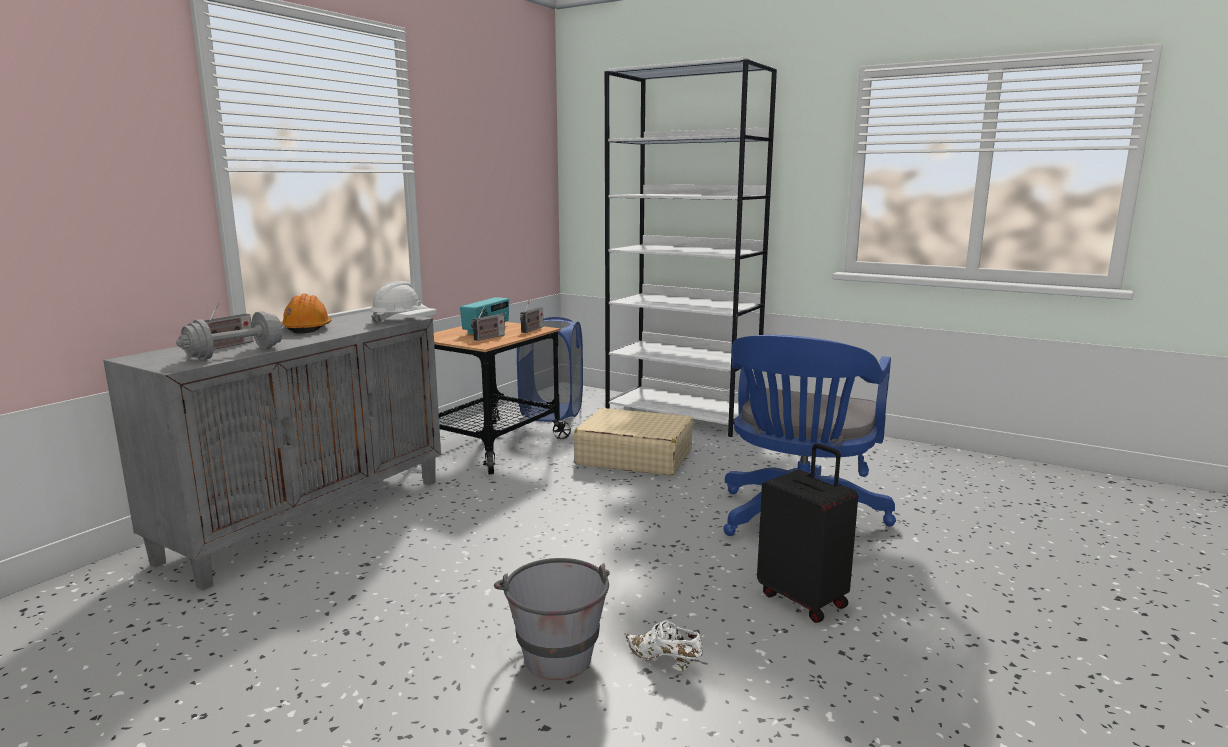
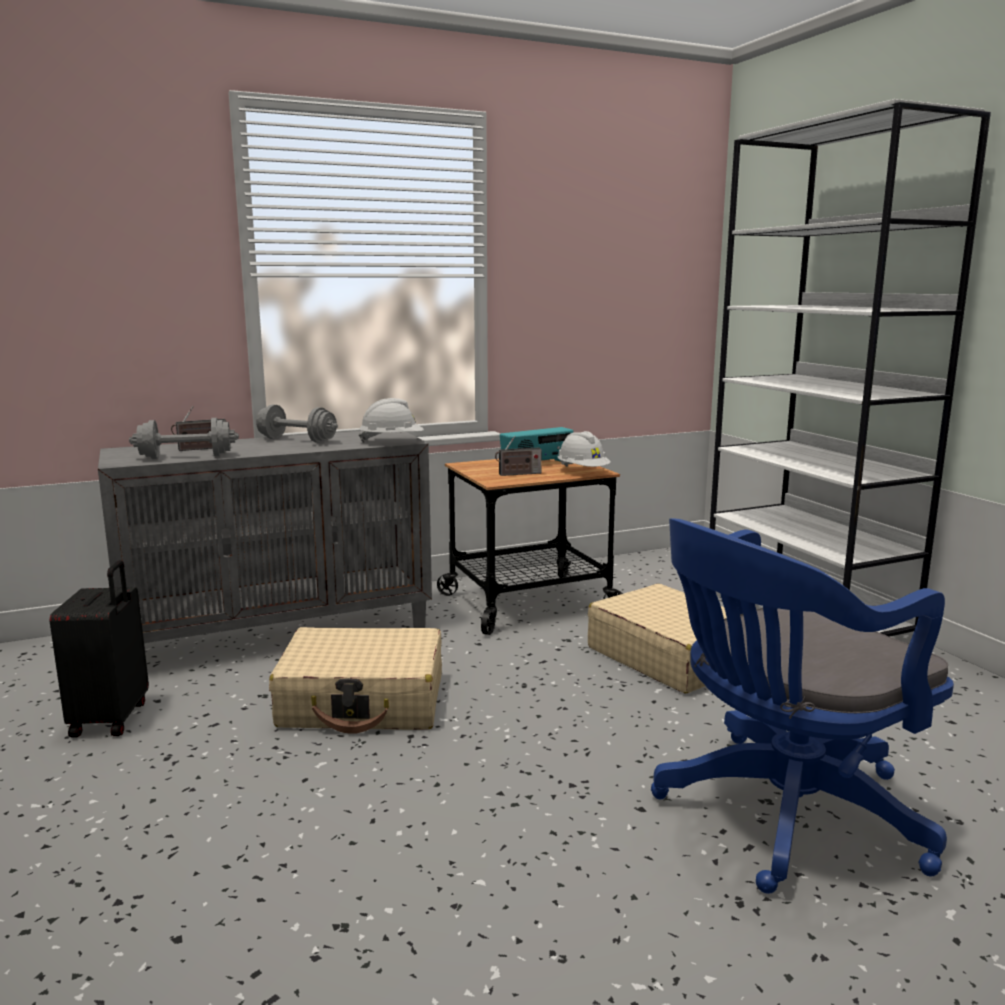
camera: 35 degrees right, 0 degrees up
(307, 329) = (297, 440): orange hard hat -> grey dumbbell
(459, 543) = (363, 701): none -> beige suitcase
(532, 330) = (582, 471): radio -> white hard hat
(552, 413) = (642, 578): blue laundry basket -> none
(555, 650) = (294, 857): grey bucket -> none
(664, 661) = (375, 925): white shoe -> none
(804, 599) = (645, 928): black suitcase -> black suitcase (112, 719)

